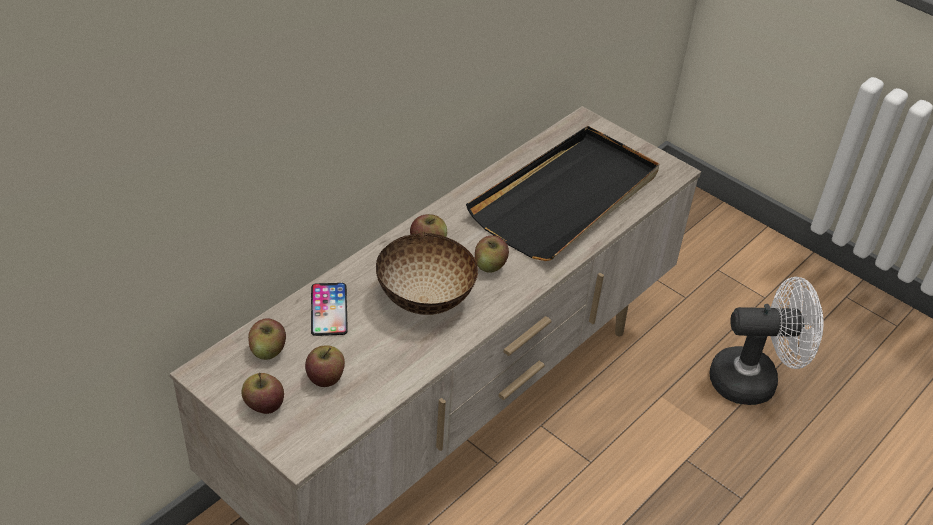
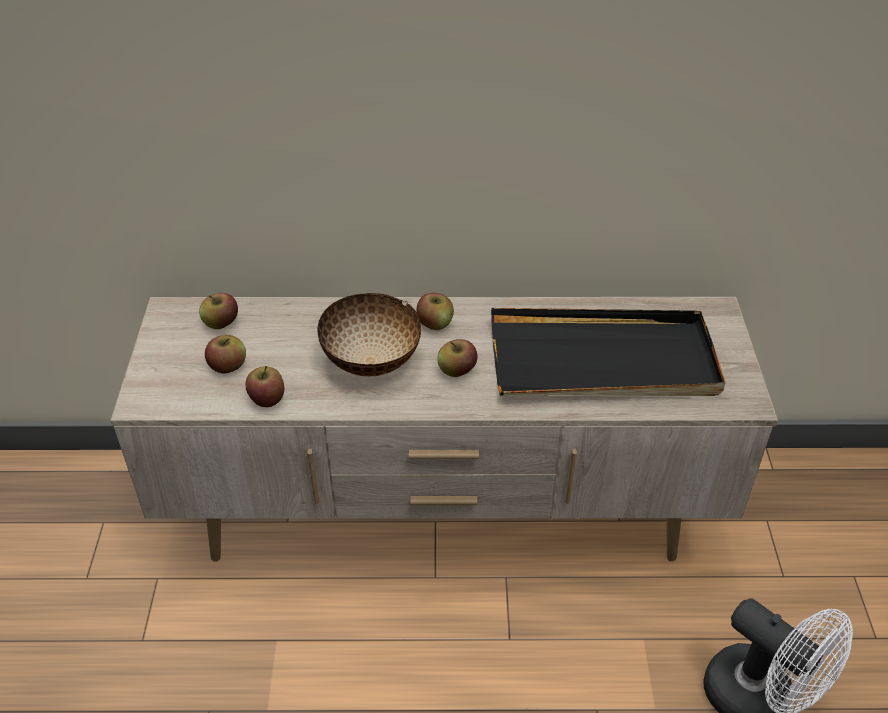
camera: 50 degrees right, 0 degrees up
(264, 405) = (167, 355): apple -> apple (267, 398)
(329, 309) = (297, 323): phone -> none

